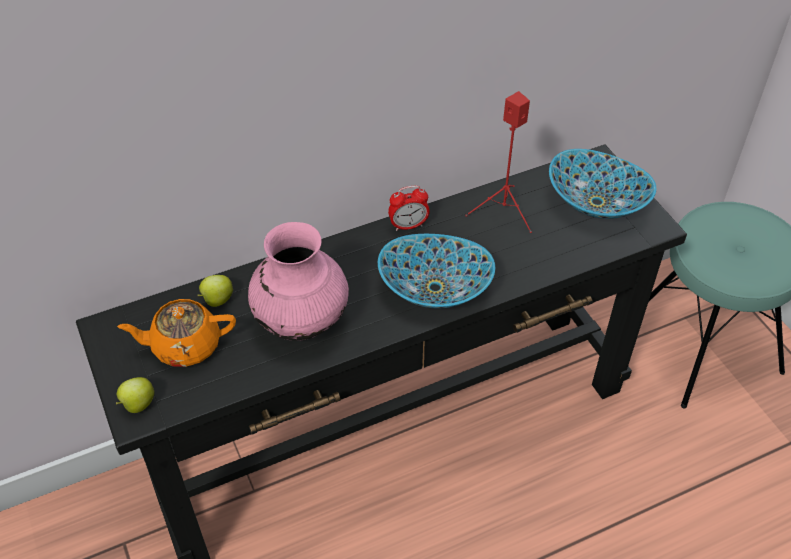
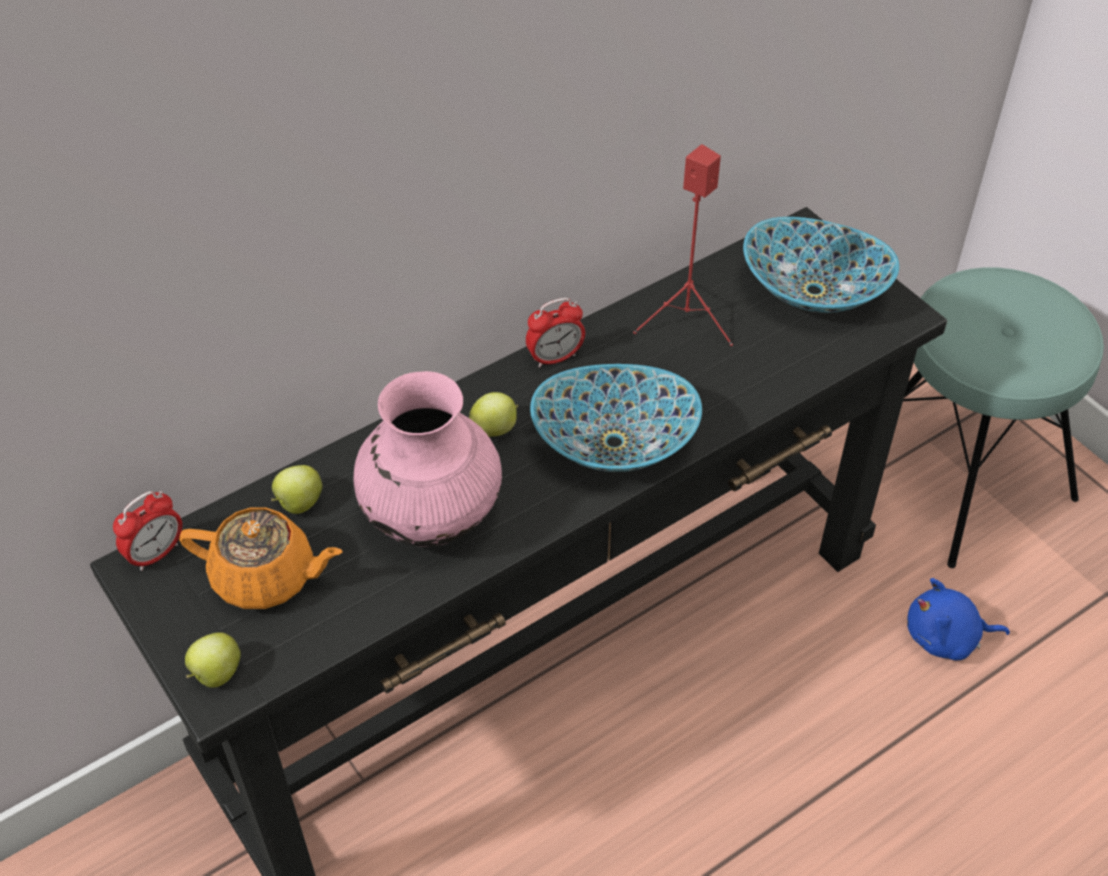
camera: 10 degrees left, 0 degrees up
(118, 320) = (156, 554): none -> alarm clock
(185, 345) = (266, 577): orange teapot -> orange teapot turned 150 degrees counterclockwise
(357, 268) = (495, 429): none -> apple
(669, 456) = (946, 638): none -> blue plush toy

